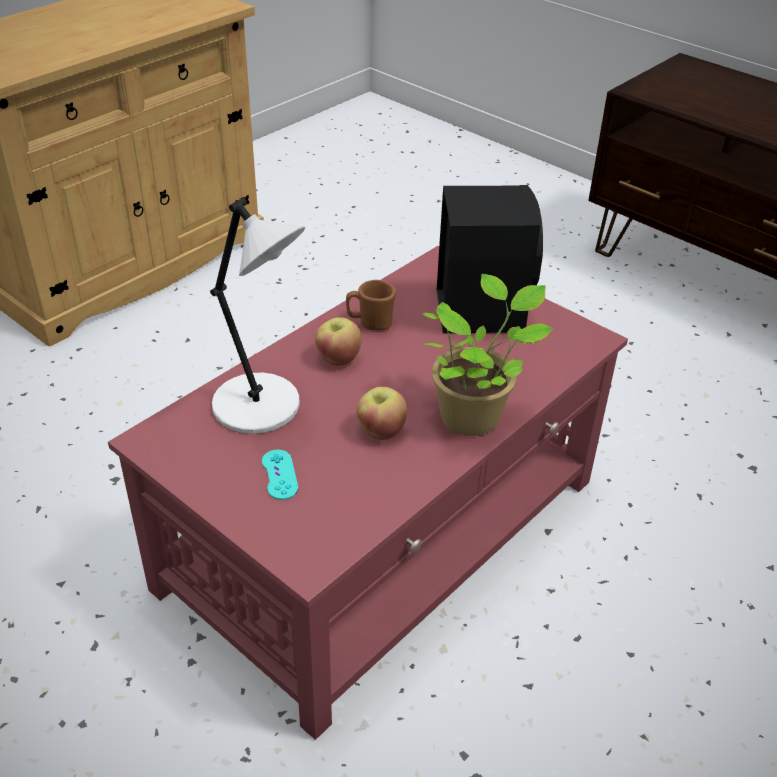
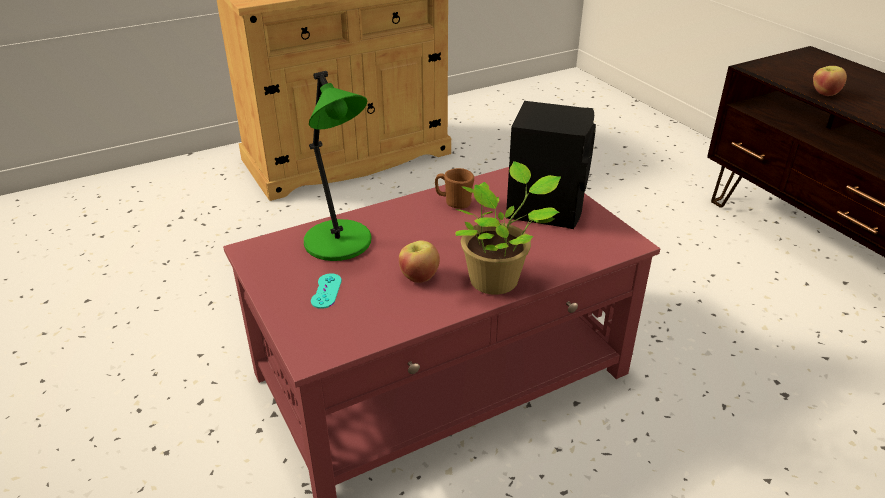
camera: 20 degrees right, 5 degrees down
(261, 407) = (340, 243): white table lamp -> green table lamp
(338, 358) = (416, 221): apple -> apple (824, 93)

